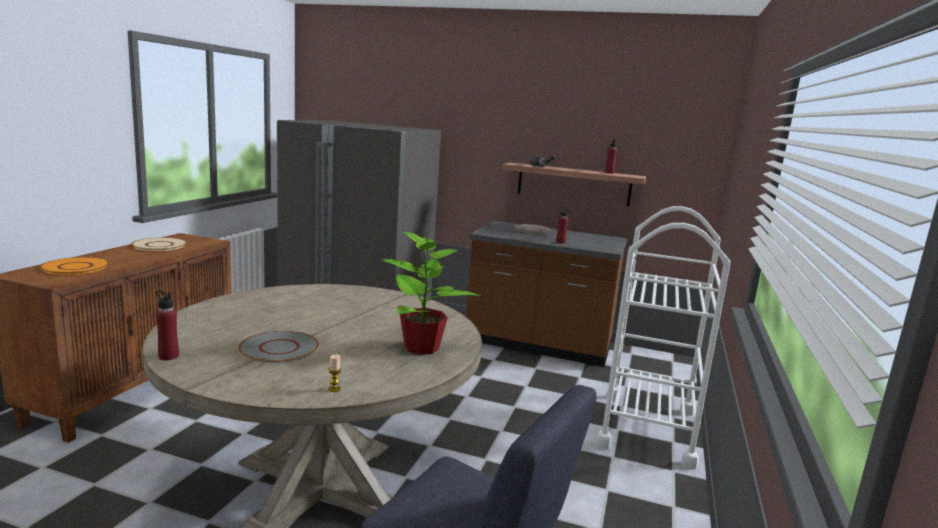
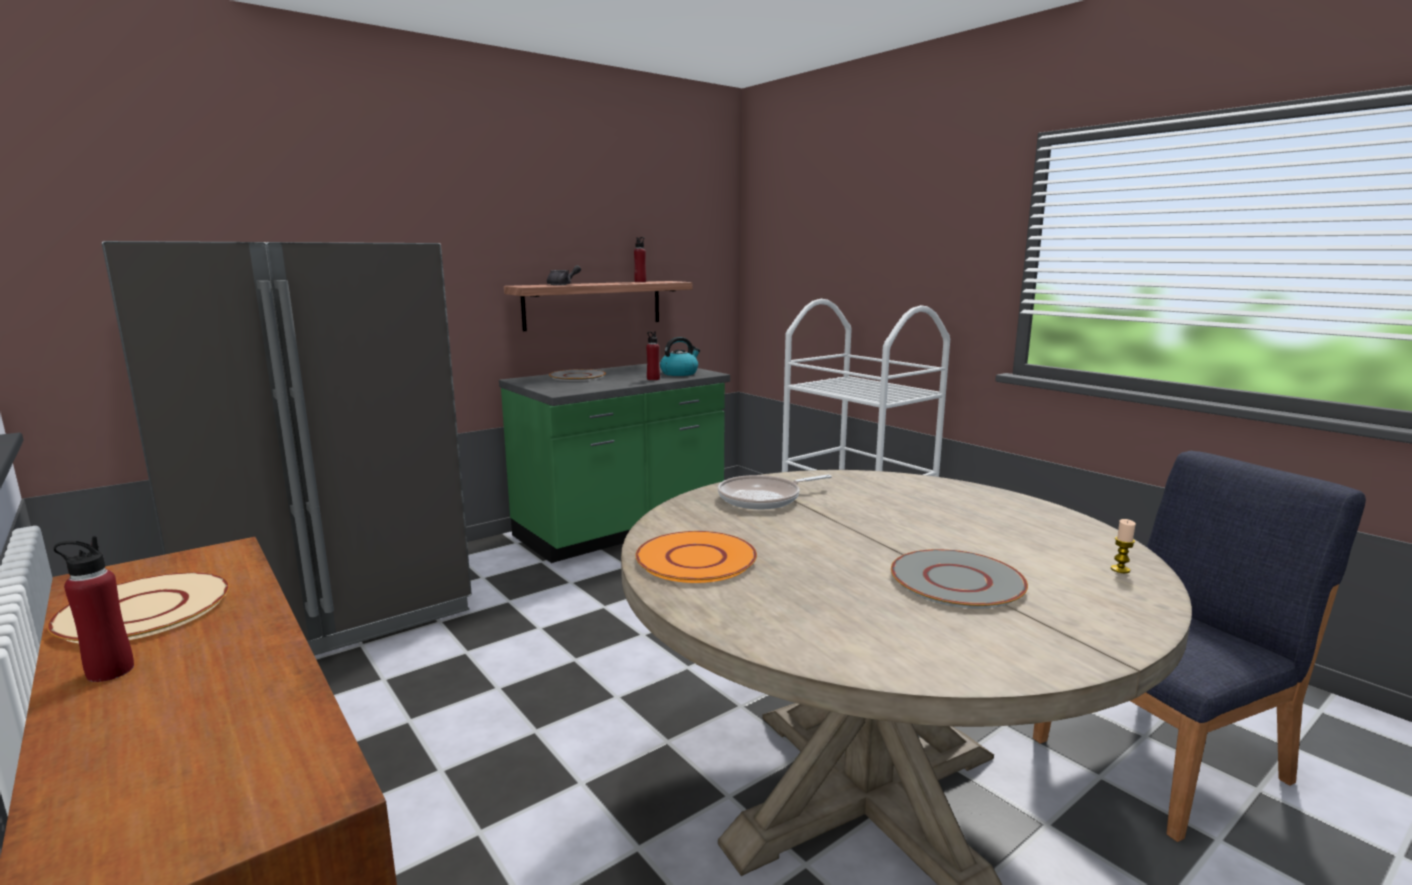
camera: 55 degrees left, 0 degrees up
(75, 267) = (178, 749): orange plate -> orange plate (696, 559)
(168, 356) = (977, 671): red bottle -> red bottle (110, 671)
(372, 300) = (764, 498): none -> frying pan
(422, 348) = (975, 506): potted plant -> none
(538, 345) = (621, 529): brown counter -> green counter
(592, 245) = (679, 373): none -> kettle

